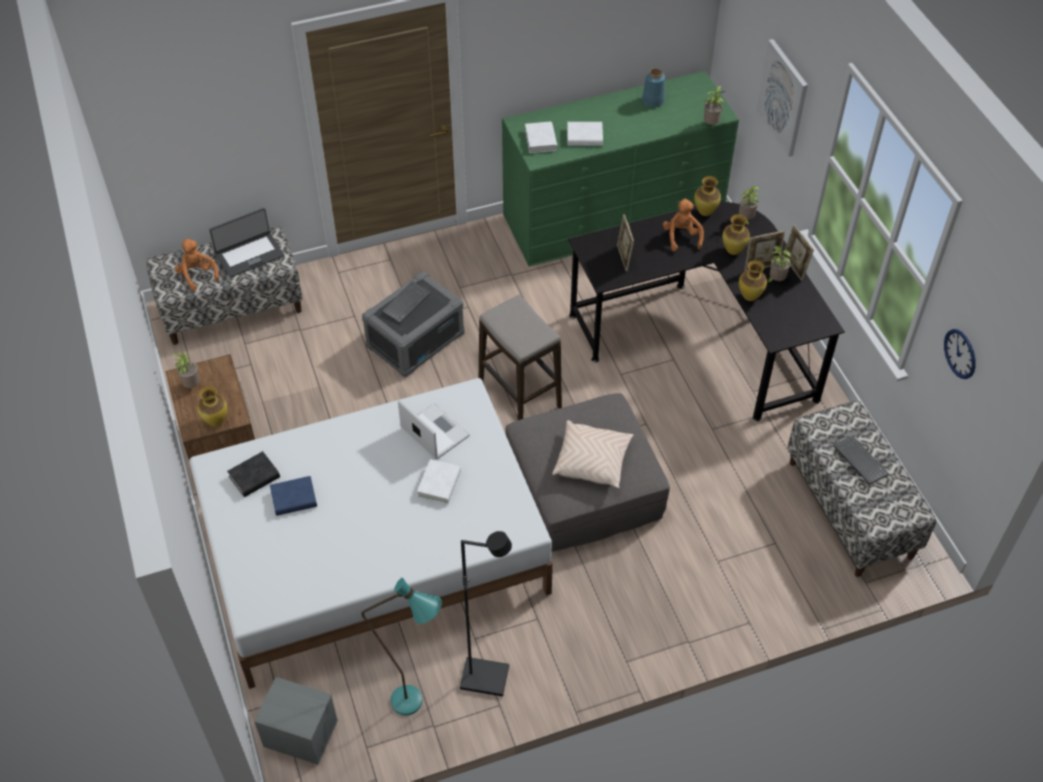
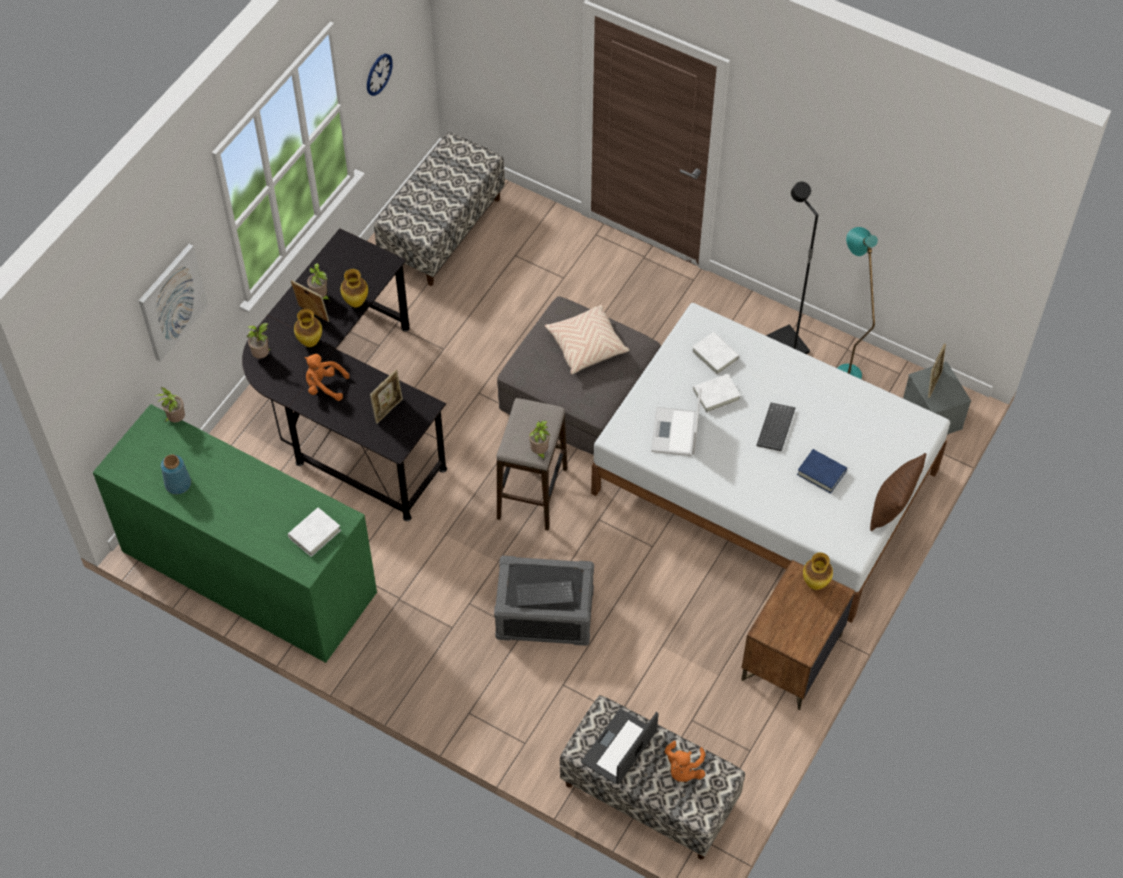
camera: 130 degrees left, 5 degrees up
(191, 385) = (803, 634): potted plant -> potted plant (539, 452)
(212, 520) = (891, 508): none -> brown pillow
(249, 255) = (620, 748): laptop -> laptop turned 75 degrees counterclockwise
(254, 477) = (832, 513): black book -> none
(584, 137) = (279, 503): white book -> white book (715, 355)
(681, 237) = (324, 386): orange plush toy -> orange plush toy turned 60 degrees clockwise
(705, 212) = (277, 388): vase -> none
(794, 268) = (294, 293): picture frame -> picture frame (933, 383)
(858, 461) = (436, 193): keyboard -> keyboard (776, 428)

